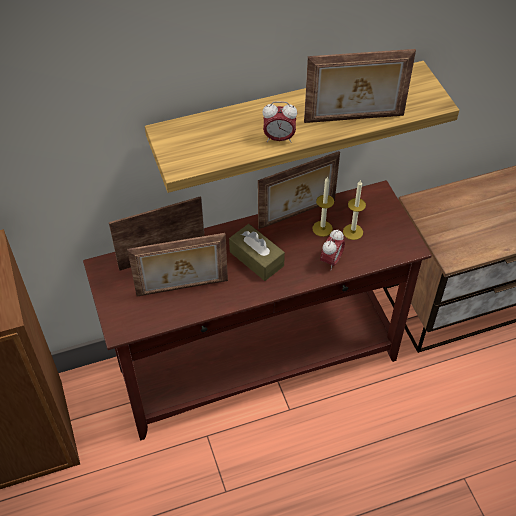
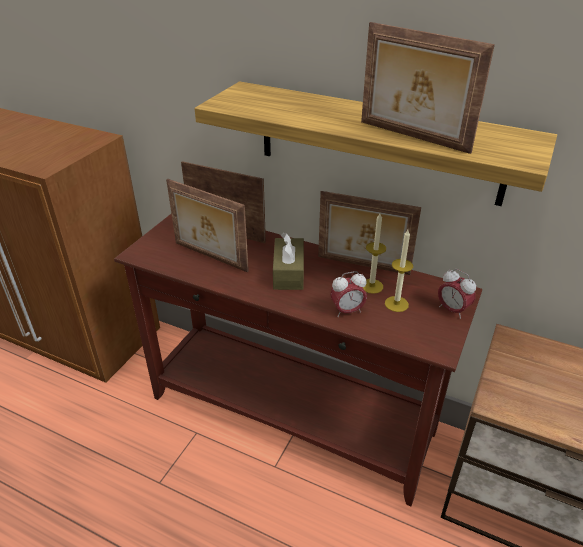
camera: 45 degrees right, 15 degrees down
(279, 138) = (322, 121): alarm clock -> alarm clock (452, 310)

